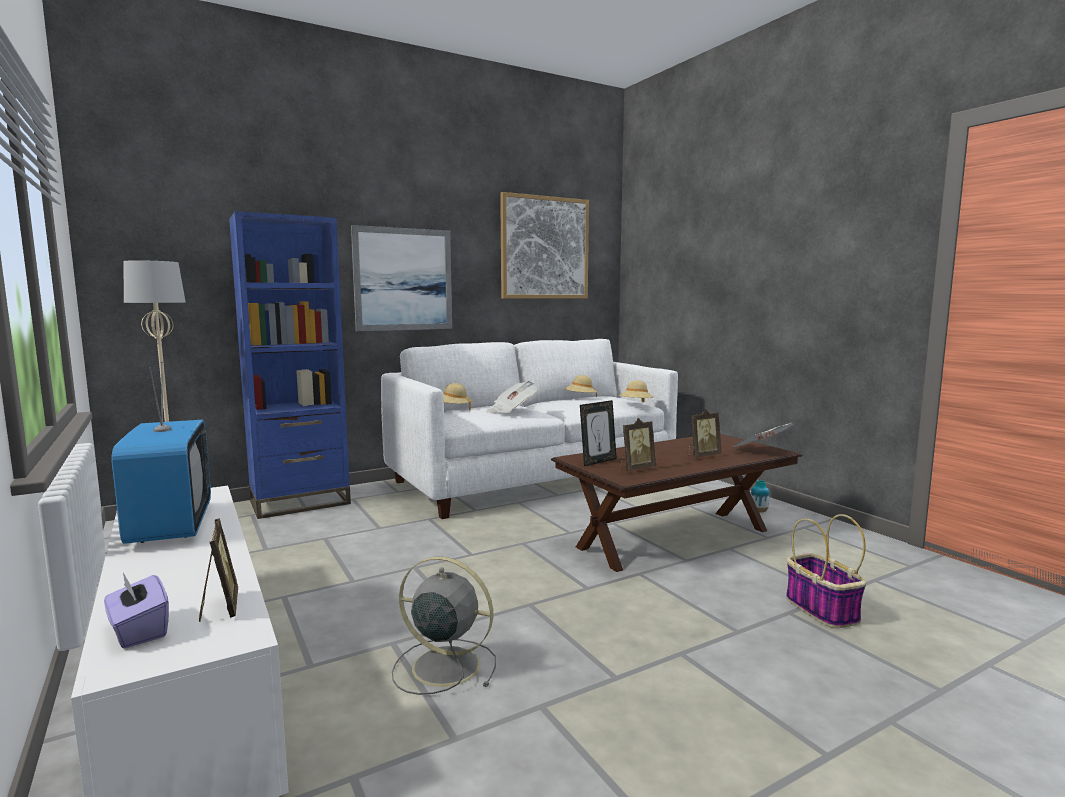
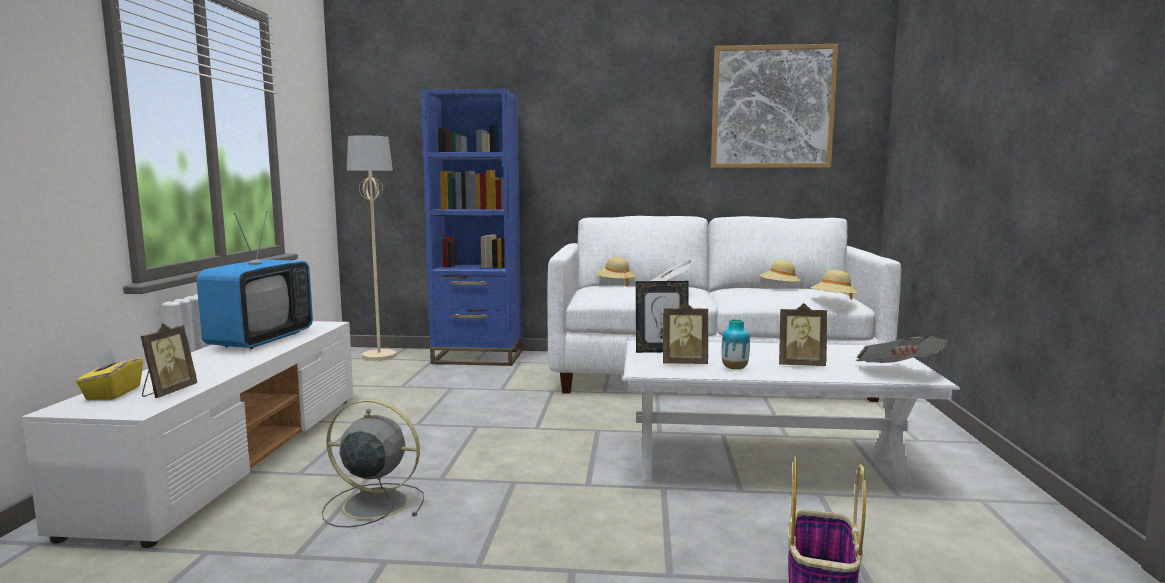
camera: 35 degrees right, 0 degrees up
(138, 631) = (112, 393): purple tissue box -> yellow tissue box
(403, 279) = (597, 148): picture -> none
(443, 665) = (372, 504): grey fan -> grey fan turned 45 degrees counterclockwise
(674, 538) = (767, 466): brown coffee table -> white coffee table
(759, 511) = (943, 466): vase -> vase (734, 368)

